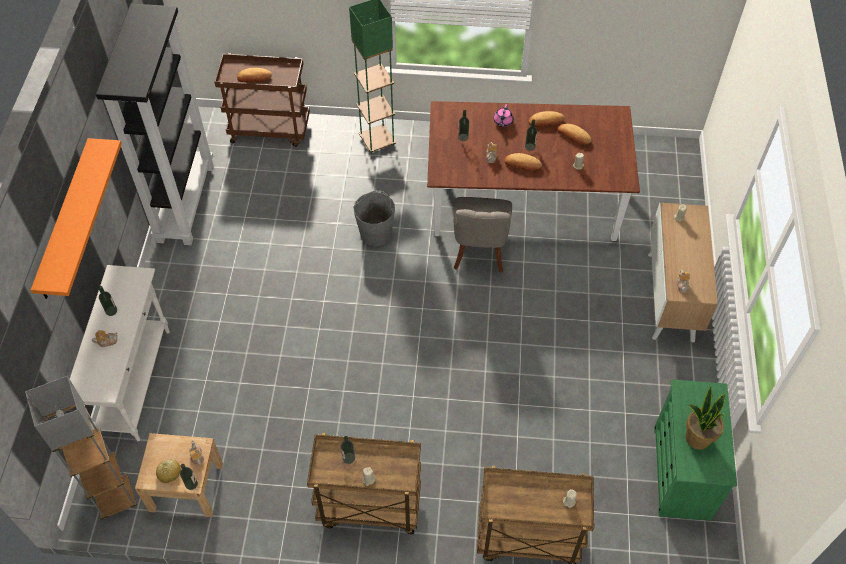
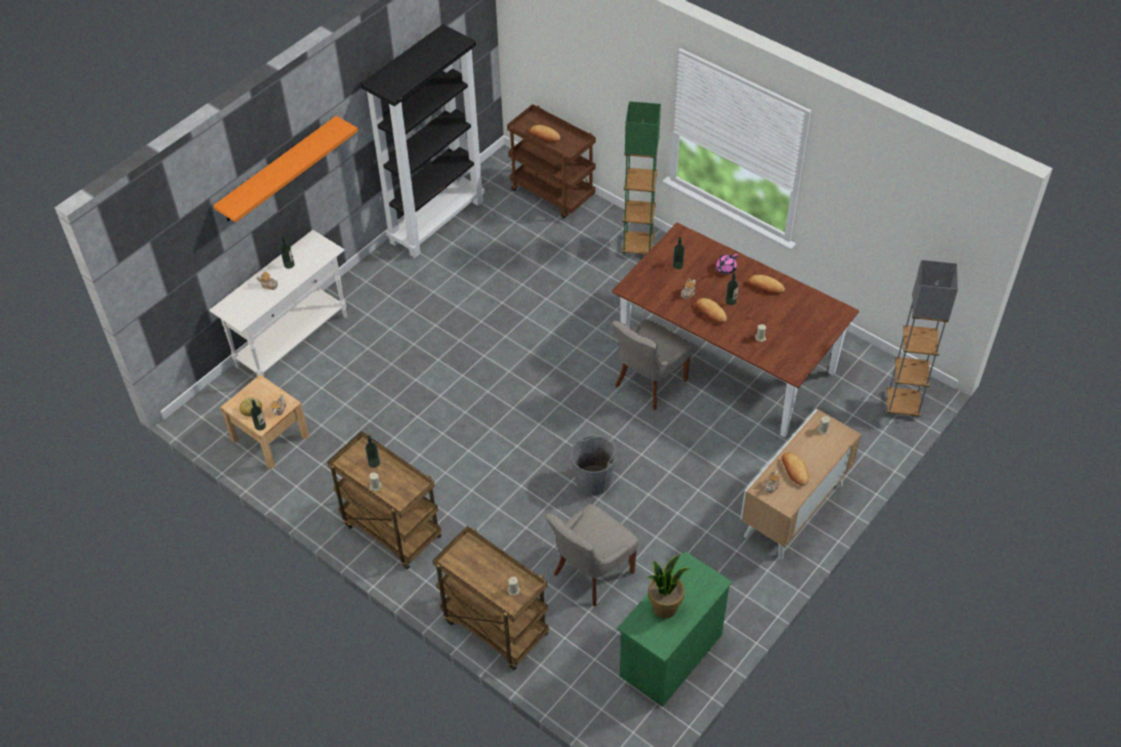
camera: 35 degrees right, 5 degrees down
(116, 498) = (215, 418): grey floor lamp -> grey floor lamp (902, 405)
(376, 233) = (572, 323): grey bucket -> grey bucket (593, 481)
(565, 441) = (591, 573): none -> grey chair
(574, 136) = (780, 311): bread -> bread (794, 470)

